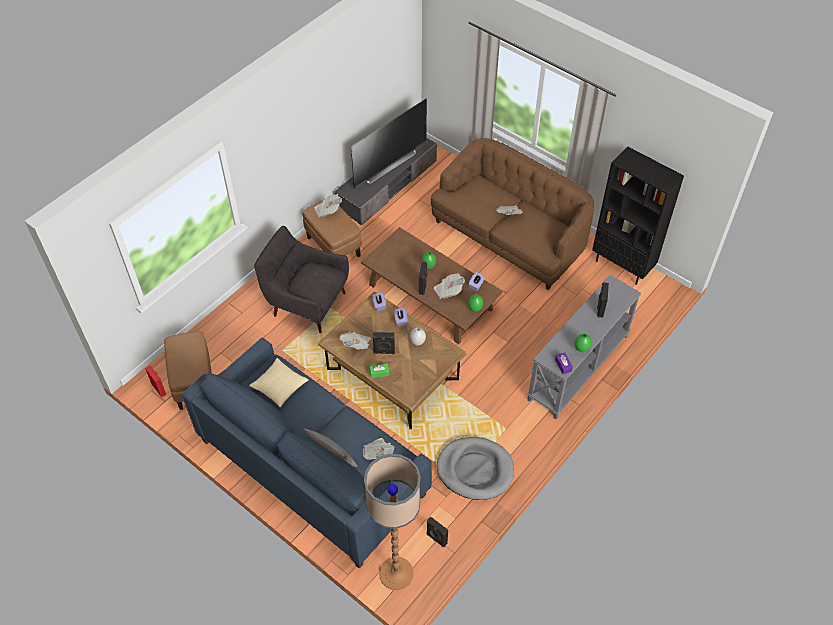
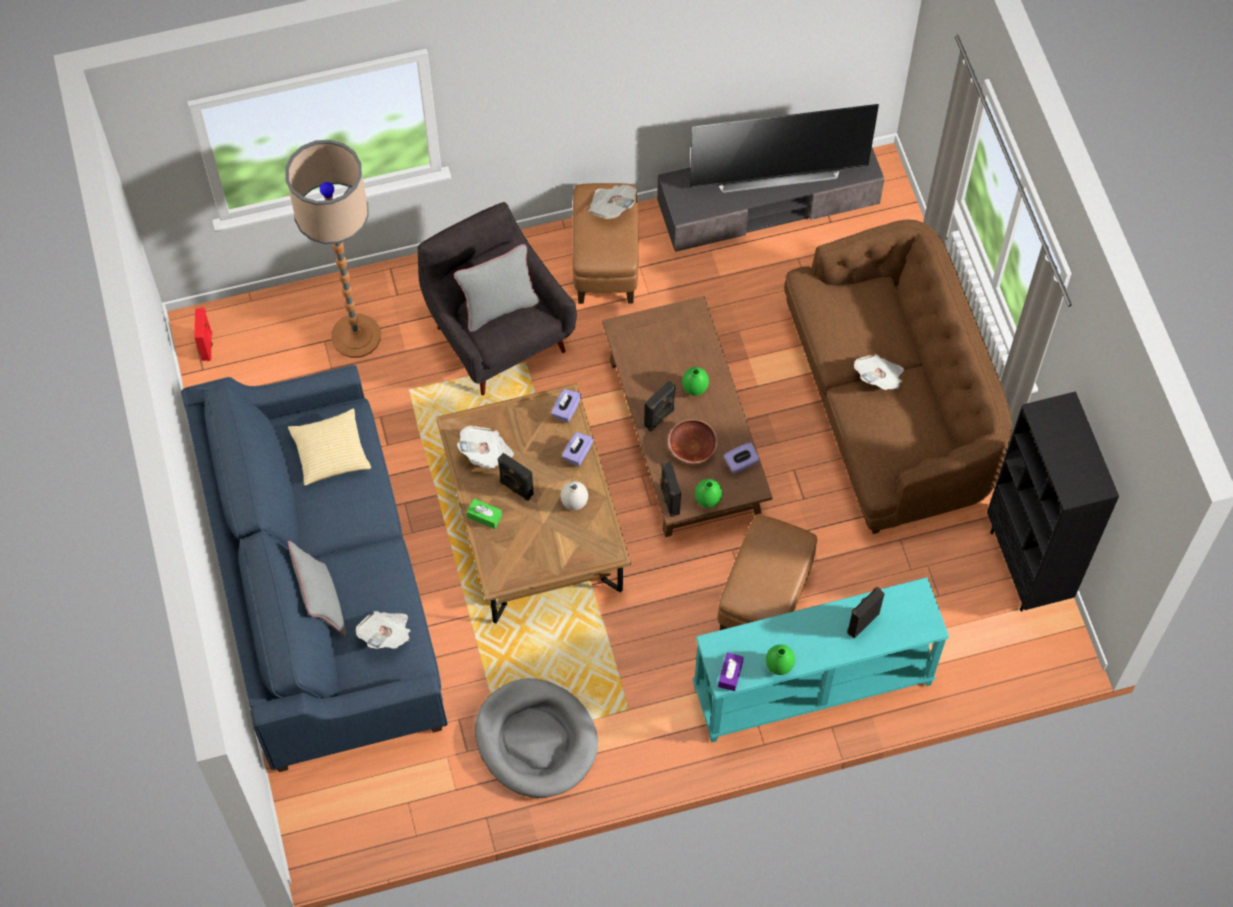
camera: 35 degrees right, 10 degrees up
(194, 383) = (258, 365): brown ottoman -> brown ottoman (764, 600)
(308, 279) = (499, 307): none -> grey pillow
(396, 573) = (320, 811): floor lamp -> floor lamp (356, 336)
(436, 539) = (407, 801): black speaker -> black speaker (669, 500)
(448, 291) = (692, 447): newspaper -> brown bowl
(579, 368) = (812, 687): grey console table -> turquoise console table

